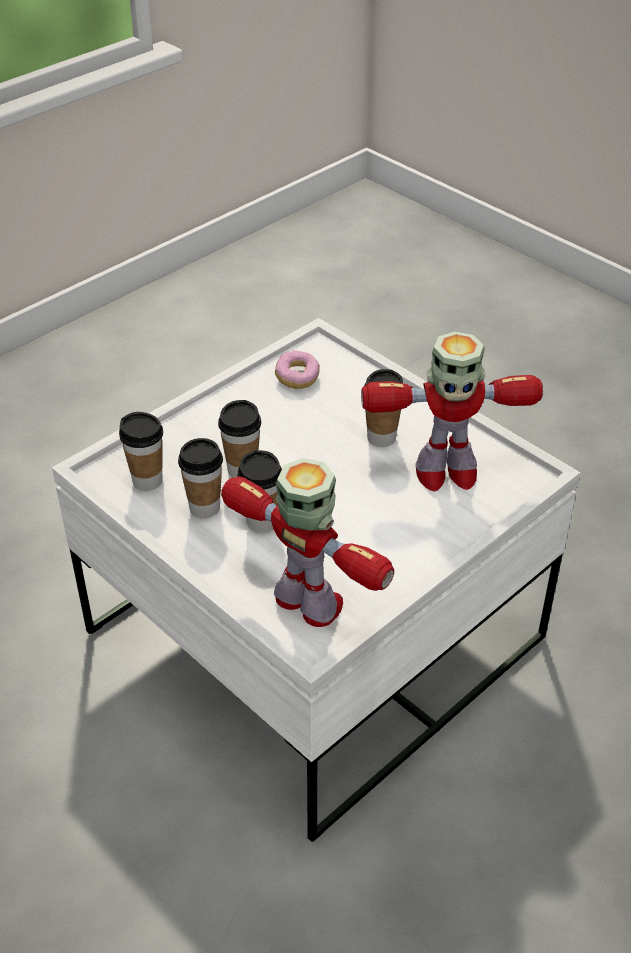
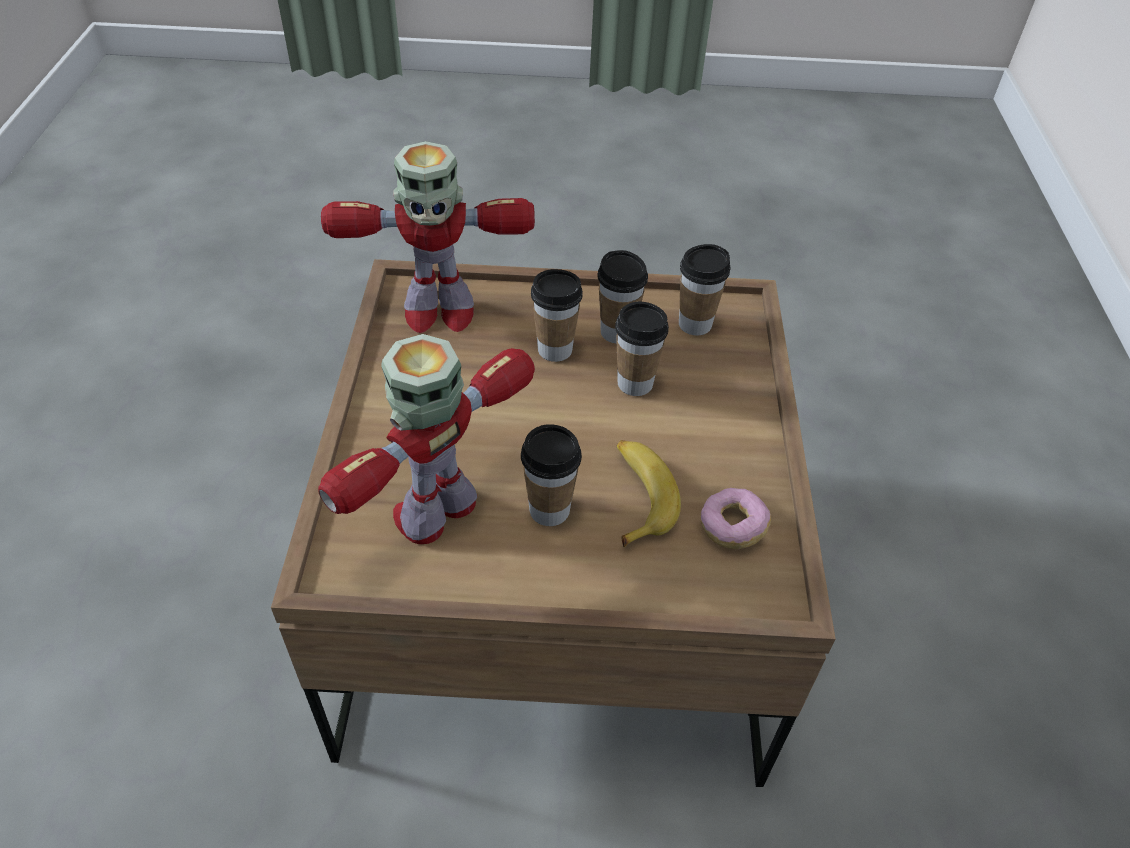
camera: 135 degrees right, 5 degrees up
(314, 635) = (557, 590): white coffee table -> brown coffee table
(325, 416) = (638, 496): none -> banana

